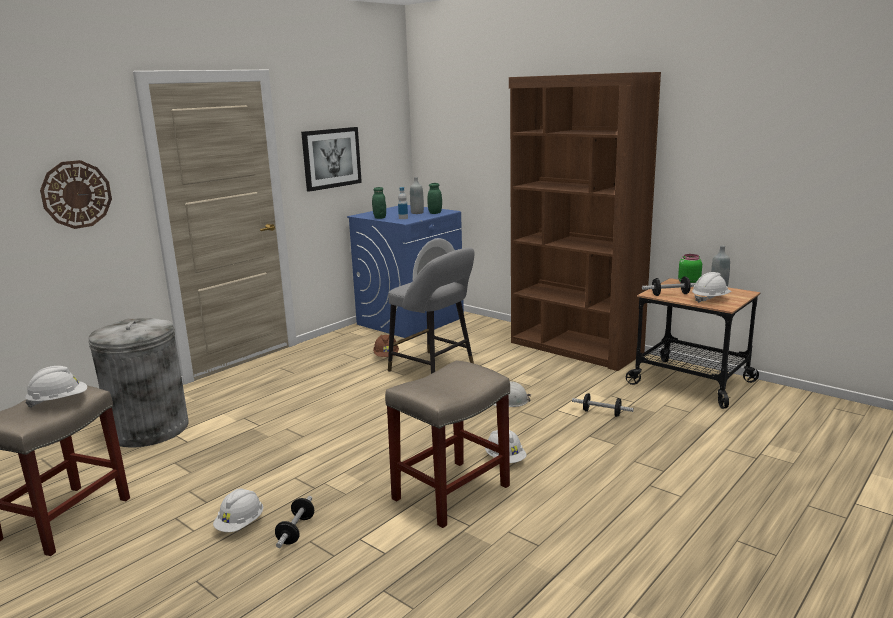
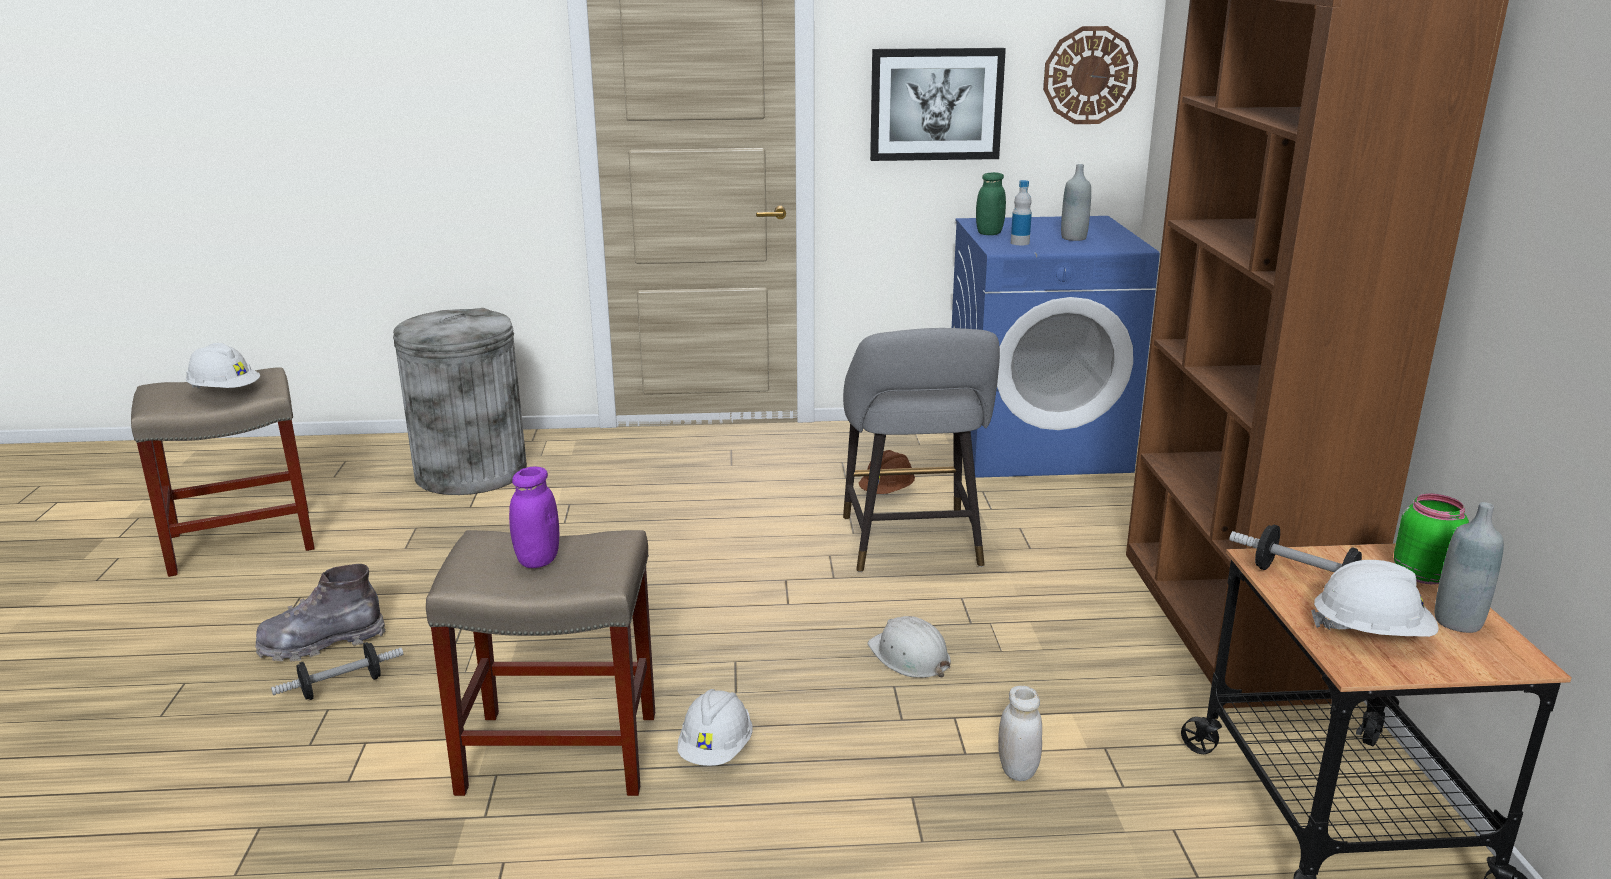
camera: 45 degrees right, 5 degrees up
(76, 194) = (459, 115): wall clock -> wall clock (1090, 75)
(240, 524) = (322, 643): white hard hat -> grey boot
(435, 213) = (1101, 245): green jar -> none
(451, 381) = (538, 560): none -> purple jar
(601, 413) = (1017, 770): dumbbell -> white jar

